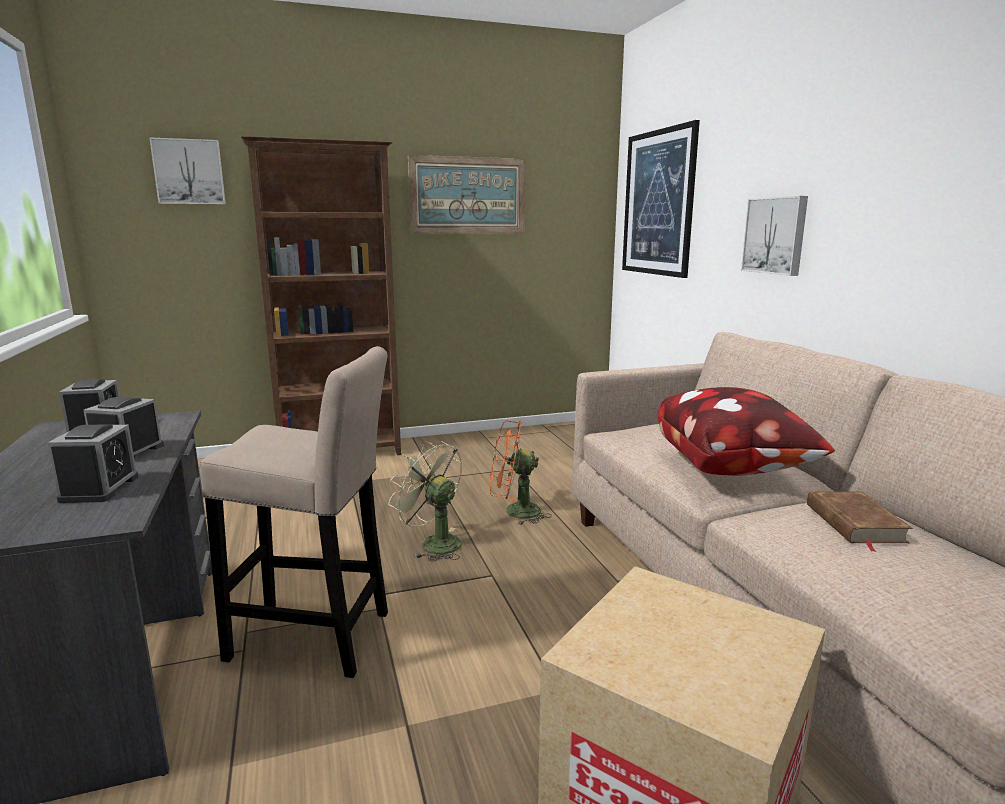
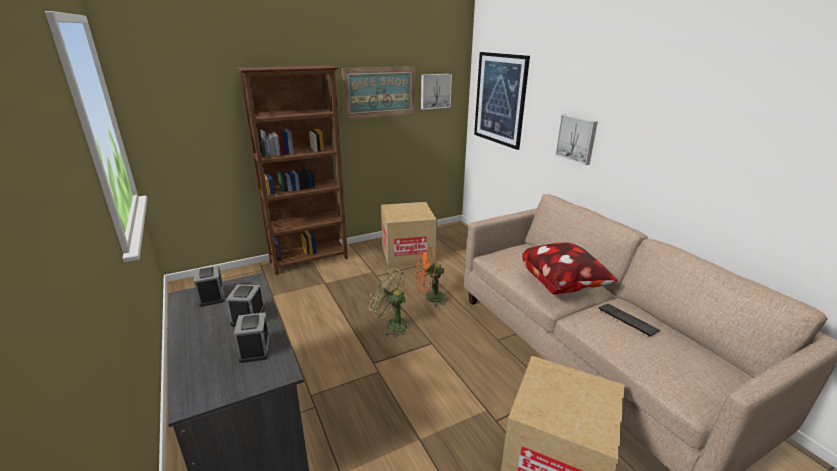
camera: 10 degrees left, 10 degrees up
(189, 172) = (198, 88): picture -> picture (435, 91)
(317, 638) = (352, 394): beige stool -> none
(500, 454) = (407, 254): none -> cardboard box
(854, 523) = (628, 320): brown book -> keyboard

